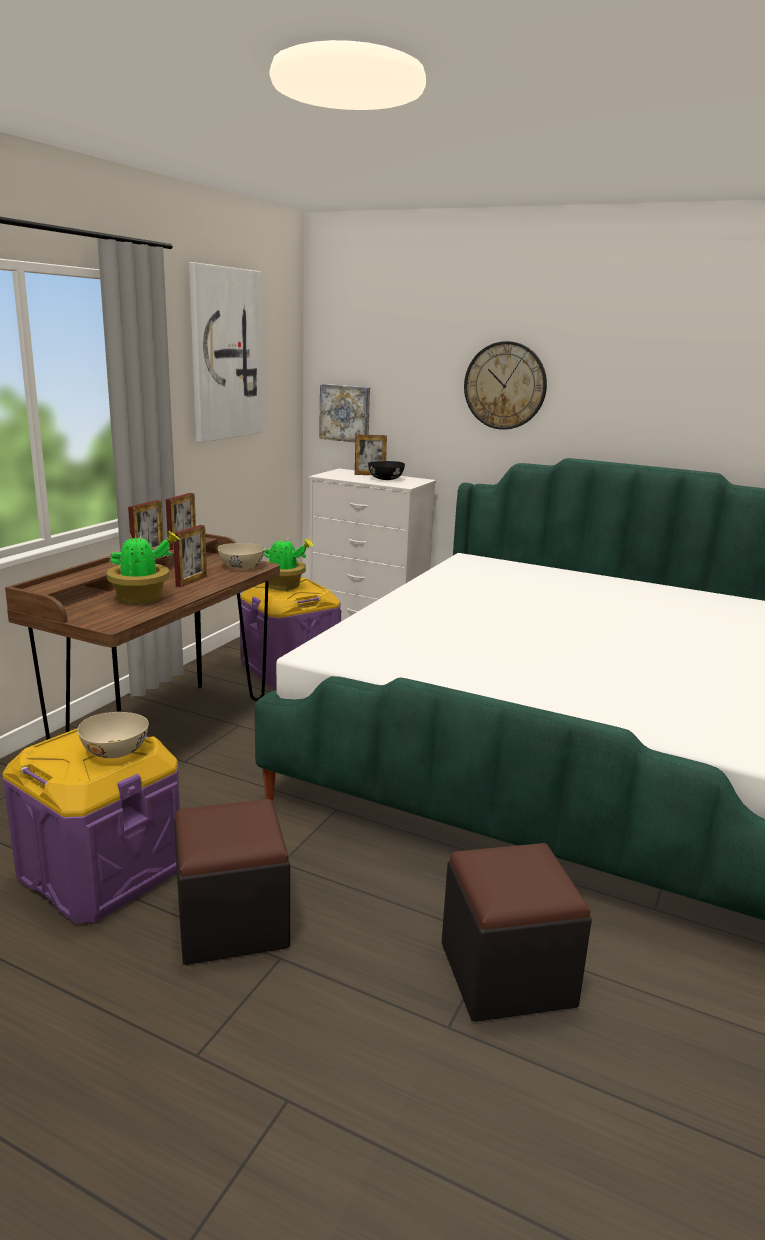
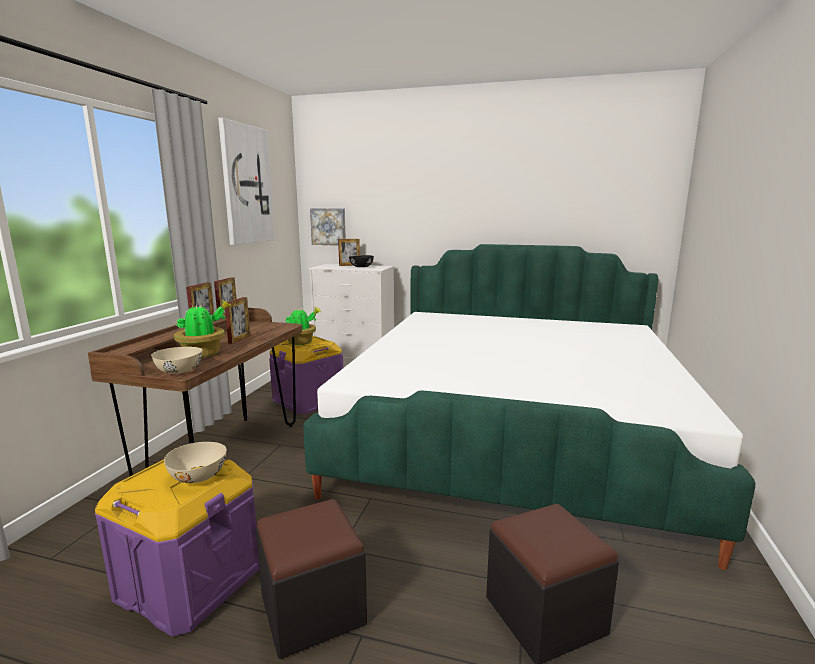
camera: 10 degrees left, 5 degrees down
(241, 567) = (274, 328): beige bowl -> beige bowl (179, 371)
(505, 385) = (436, 201): wall clock -> none

